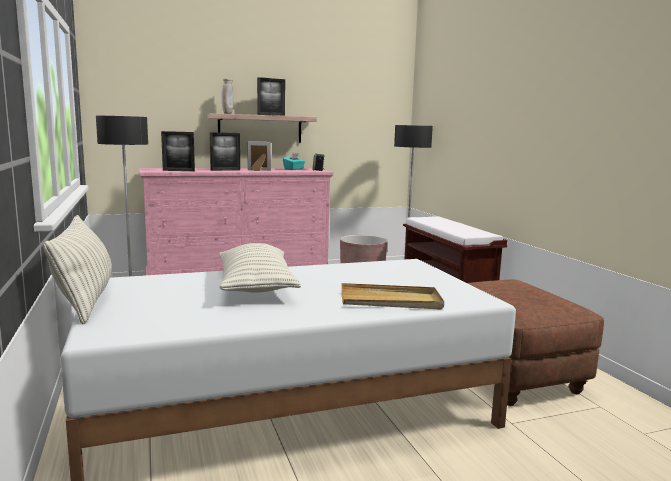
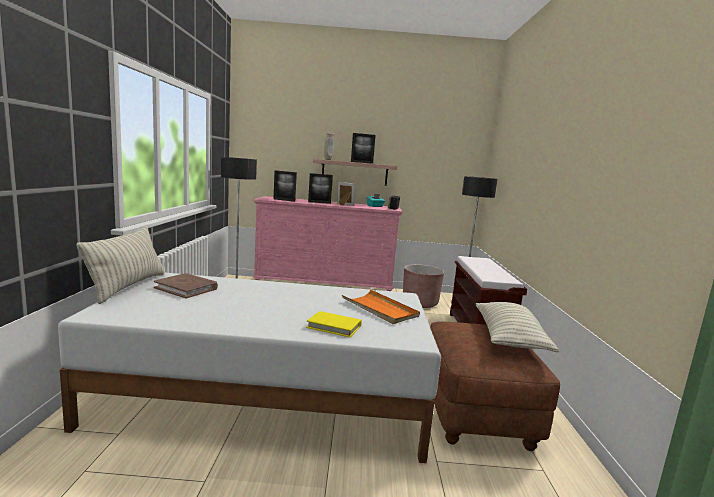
camera: 20 degrees right, 0 degrees up
(165, 290) = (186, 288): none -> brown book
(255, 286) = (250, 296): pillow -> pillow (509, 338)
(390, 301) = (334, 327): beige tray -> yellow book
(408, 278) = (380, 309): none -> orange tray

